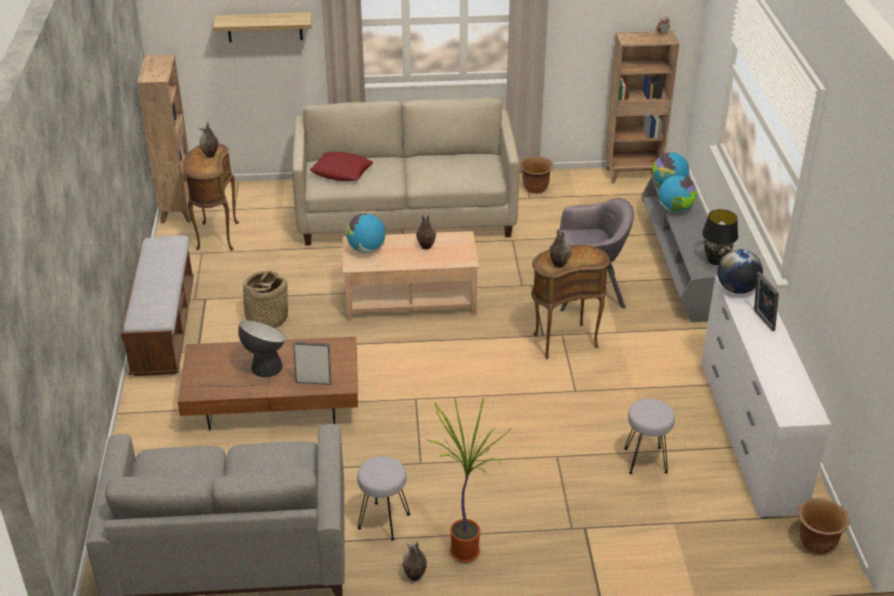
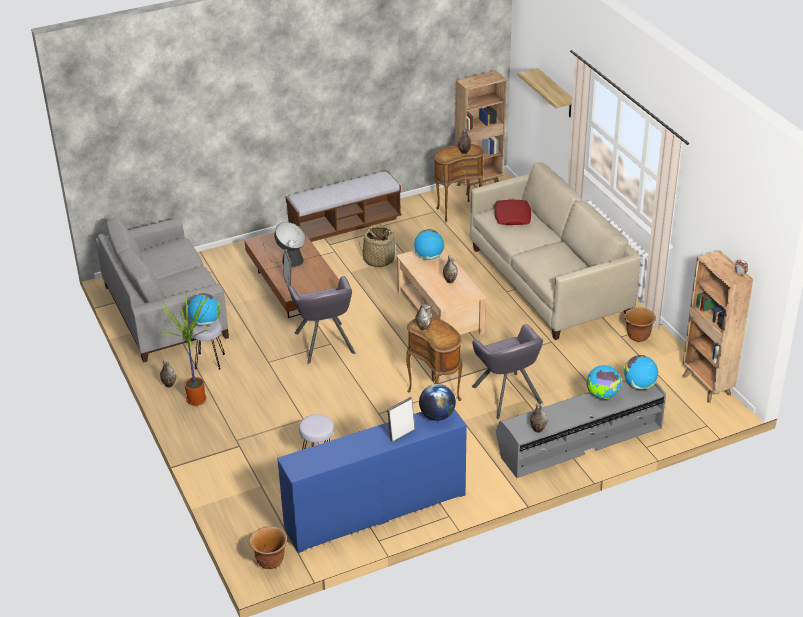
camera: 70 degrees right, 0 degrees up
(376, 469) = (205, 322): none -> globe
(411, 404) = (324, 343): none -> grey armchair
(715, 261) = (537, 430): black table lamp -> vase
(749, 434) = (375, 511): white dresser -> blue dresser

